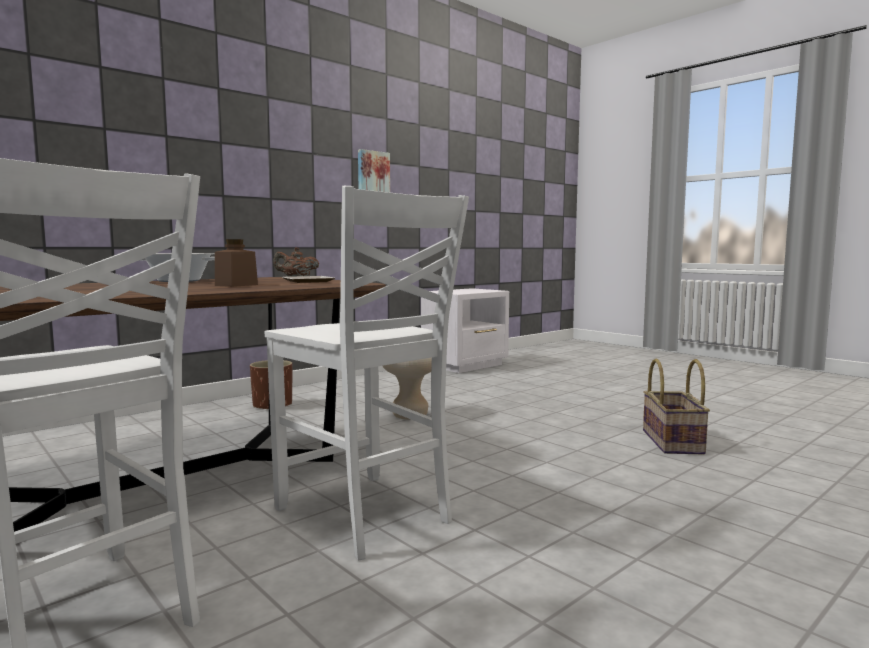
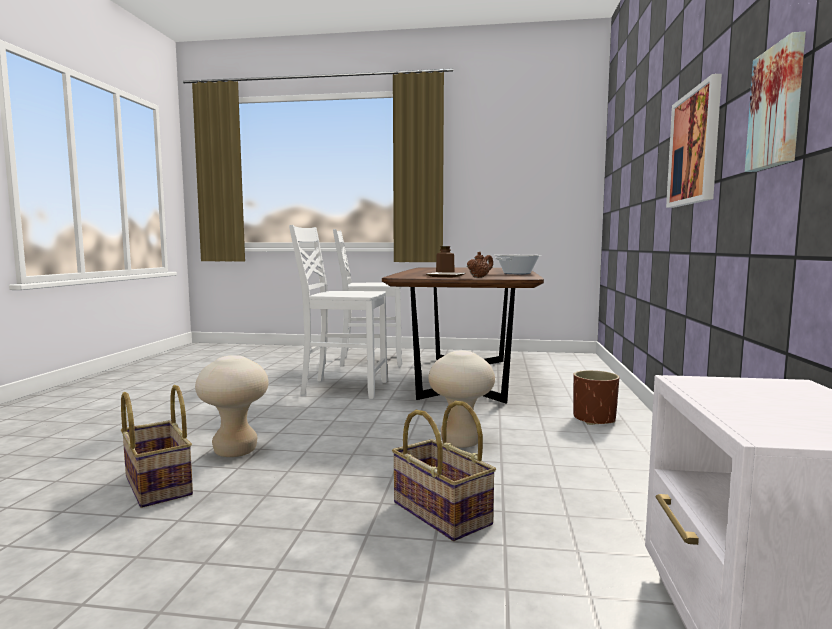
camera: 140 degrees right, 0 degrees up
(276, 170) = (695, 148): none -> picture
(502, 395) = (439, 513): none -> basket
(602, 453) = (235, 451): none -> beige stool

